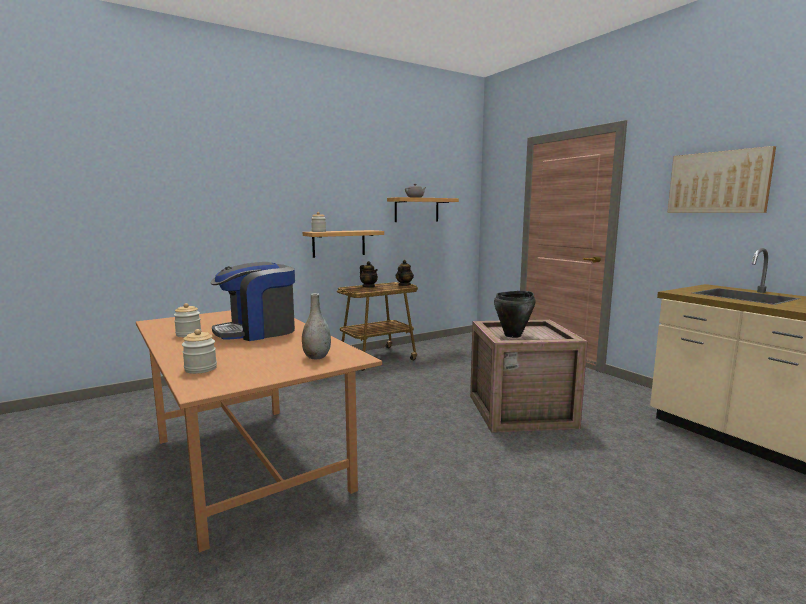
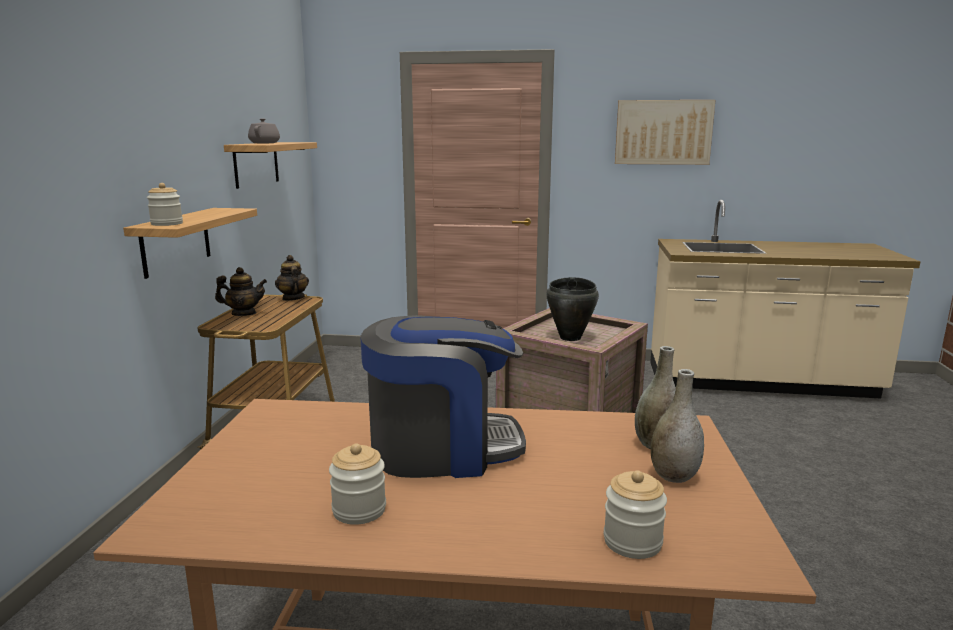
camera: 50 degrees left, 5 degrees up
(257, 331) = (443, 448): coffee machine -> coffee machine turned 105 degrees counterclockwise
(281, 365) = (674, 476): none -> grey vase

